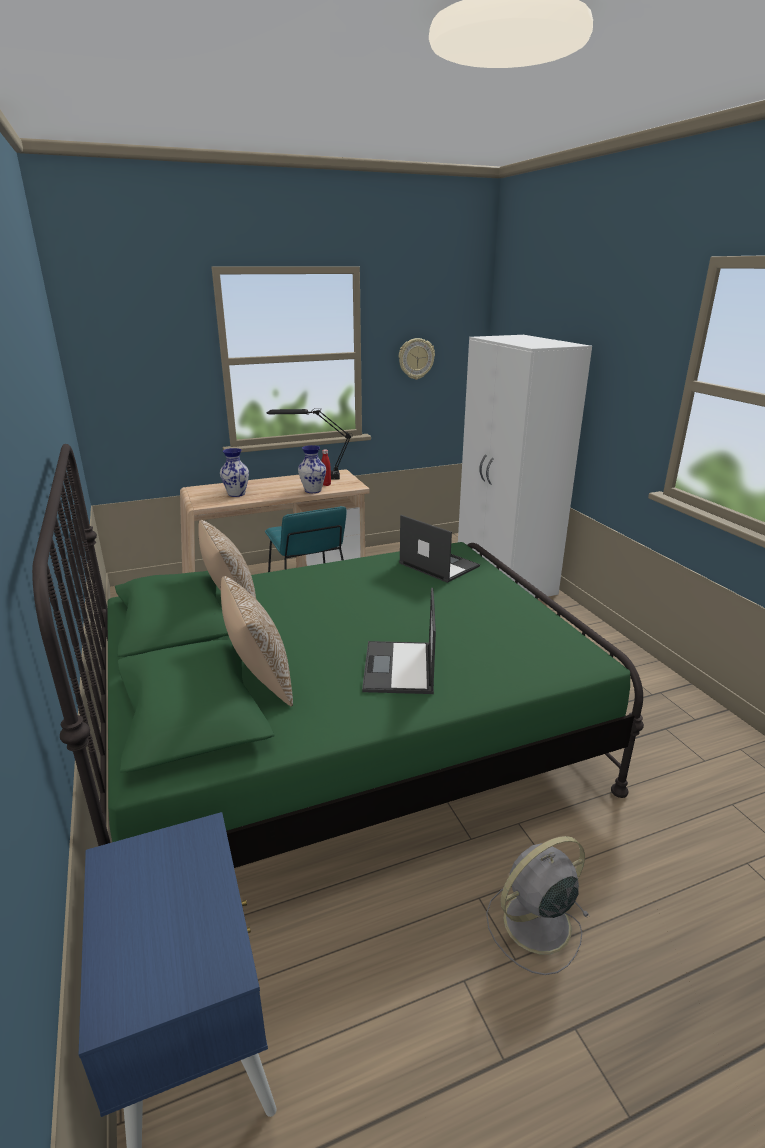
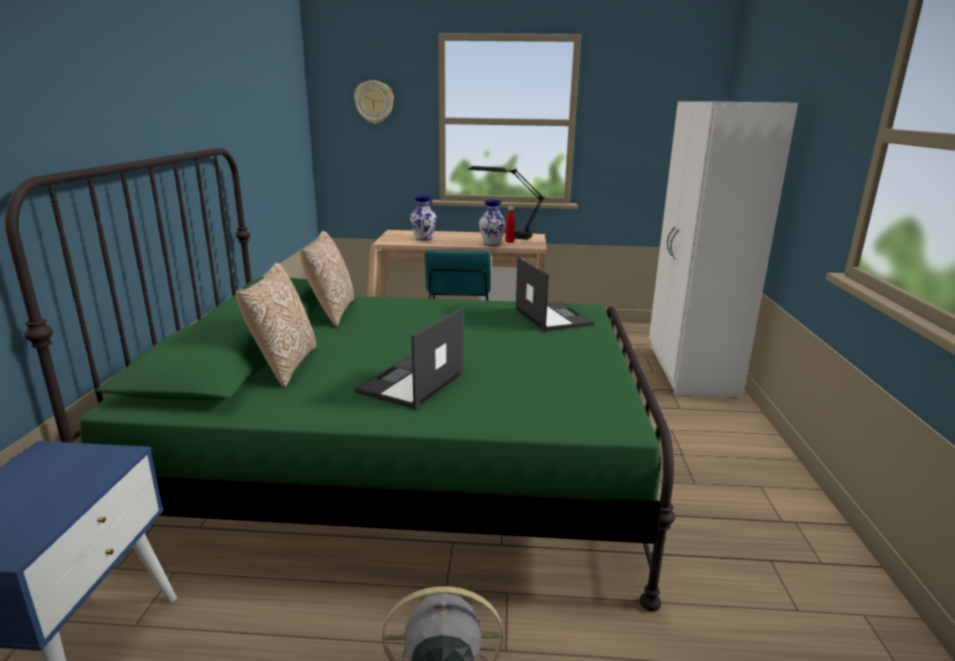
camera: 25 degrees right, 5 degrees down
(416, 358) = (636, 130): wall clock -> wall clock (374, 102)

